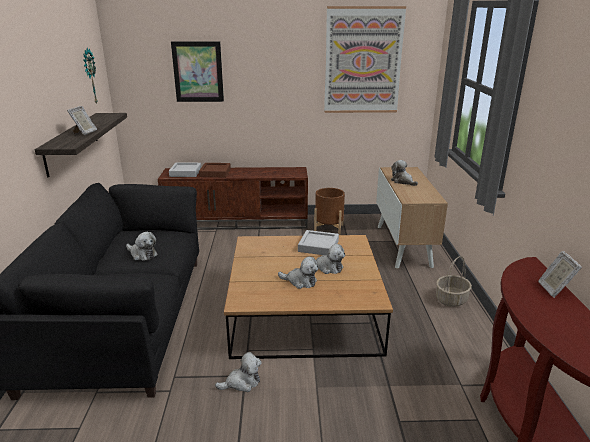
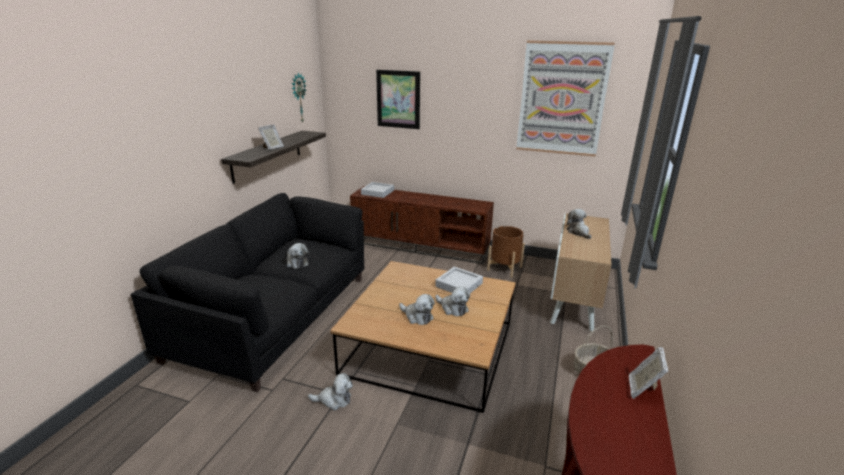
camera: 20 degrees right, 0 degrees up
(215, 173) = (403, 196): brown tray -> none

